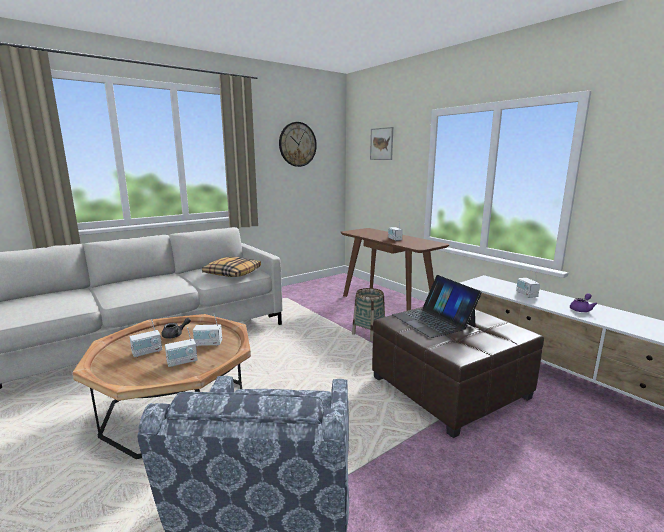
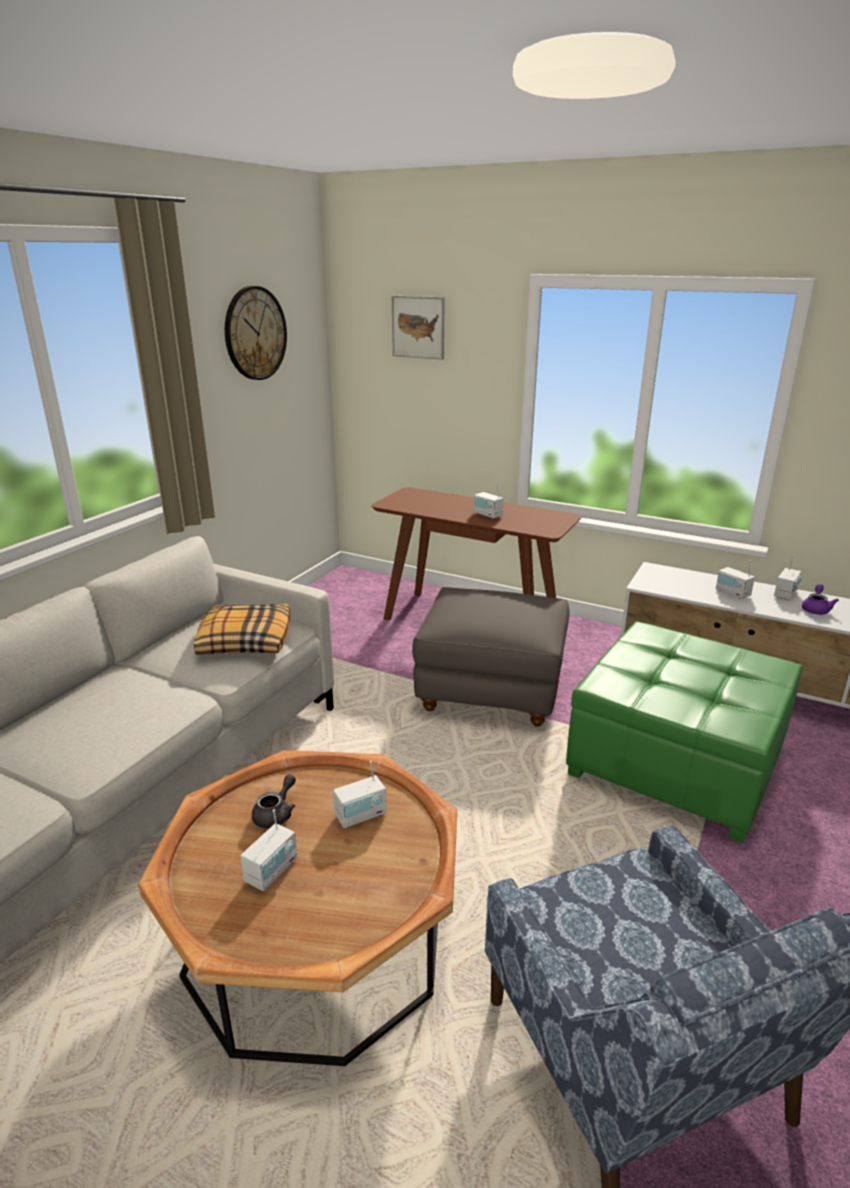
camera: 25 degrees left, 10 degrees up
(182, 362) = (363, 871): radio -> radio (785, 594)
(368, 333) = (491, 691): basket -> grey ottoman
(433, 320) = (656, 671): laptop -> none
(450, 387) = (677, 760): brown ottoman -> green ottoman

